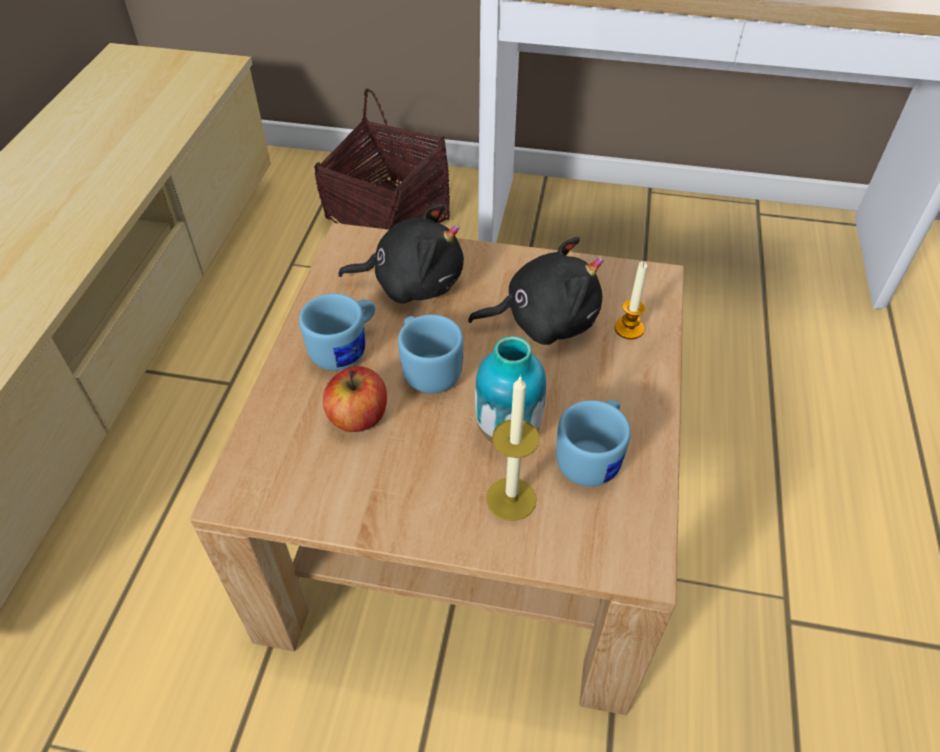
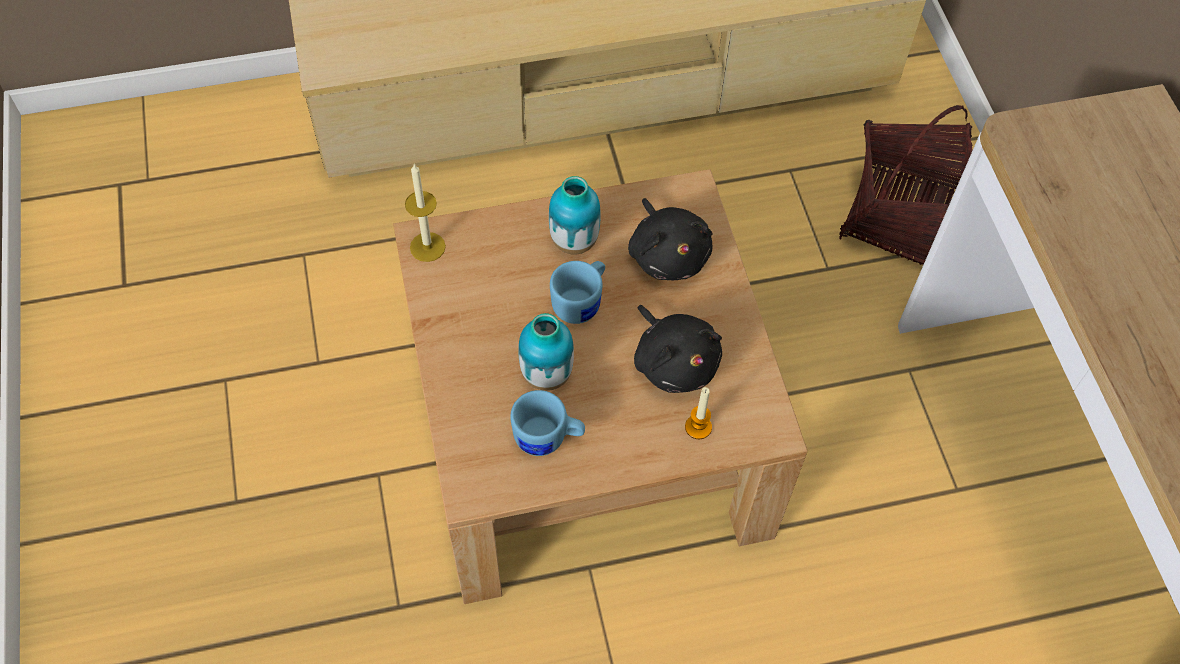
camera: 65 degrees right, 10 degrees up
(346, 349) = (574, 241): blue mug -> vase
(358, 417) = (515, 277): apple -> none
(511, 499) = (487, 397): candle -> candle (427, 247)

